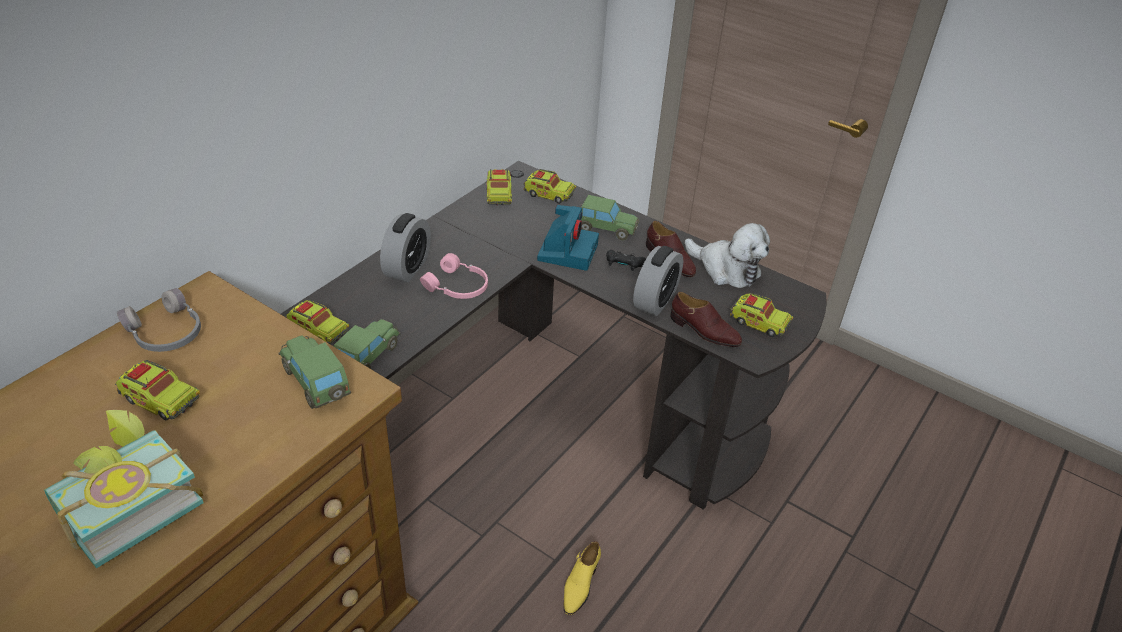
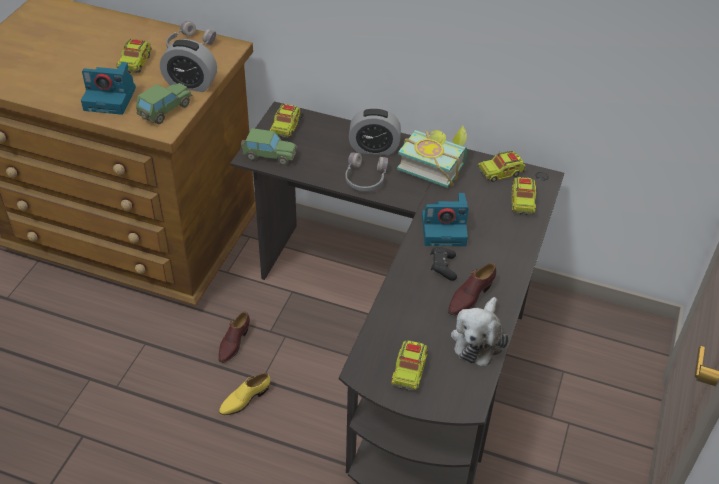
camera: 75 degrees right, 5 degrees up
(126, 505) = (60, 78): book -> book (434, 165)
(242, 441) = (111, 99): none -> camera
(457, 287) = (364, 178): pink headphones -> grey headphones
(580, 584) = (244, 399): yellow shoe -> yellow shoe turned 45 degrees counterclockwise
(605, 229) = (492, 247): toy car -> none
(655, 301) = (405, 295): alarm clock -> alarm clock (190, 84)
(704, 331) = (380, 333): brown shoe -> brown shoe (233, 343)

